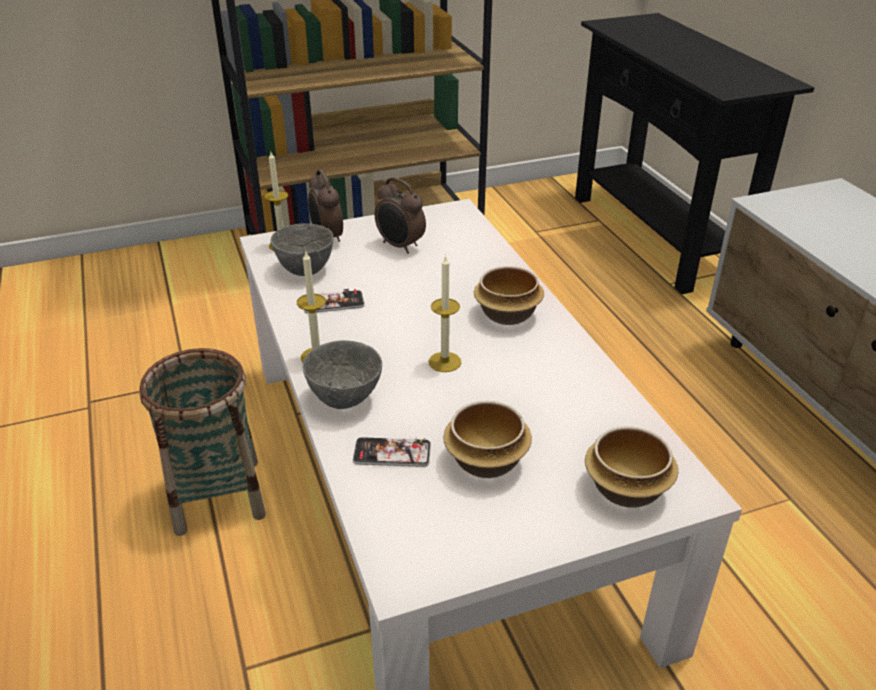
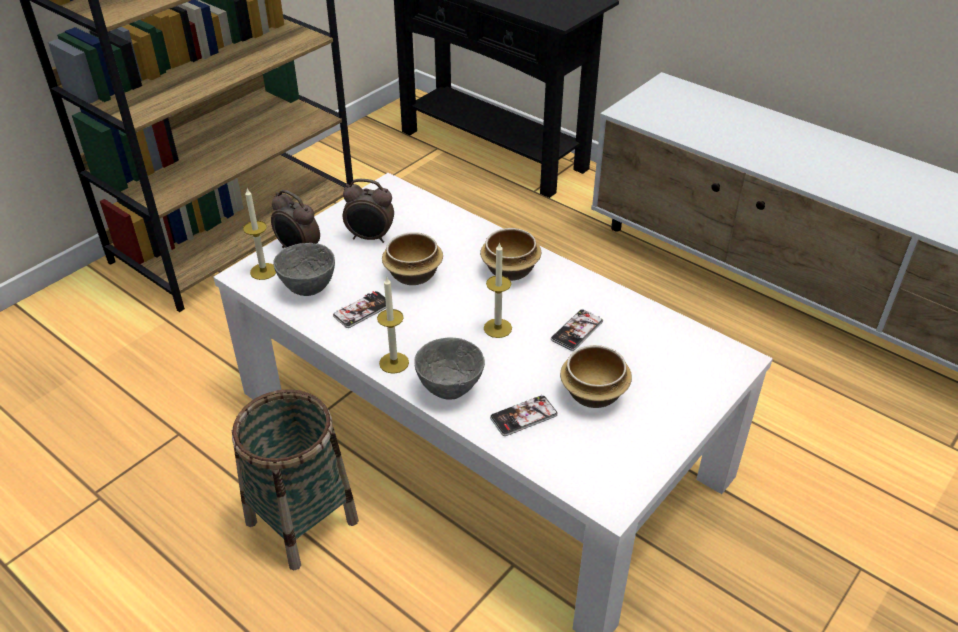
camera: 30 degrees left, 5 degrees up
(525, 393) = (577, 330): none -> phone
(626, 490) = (698, 376): bowl -> bowl (413, 276)

